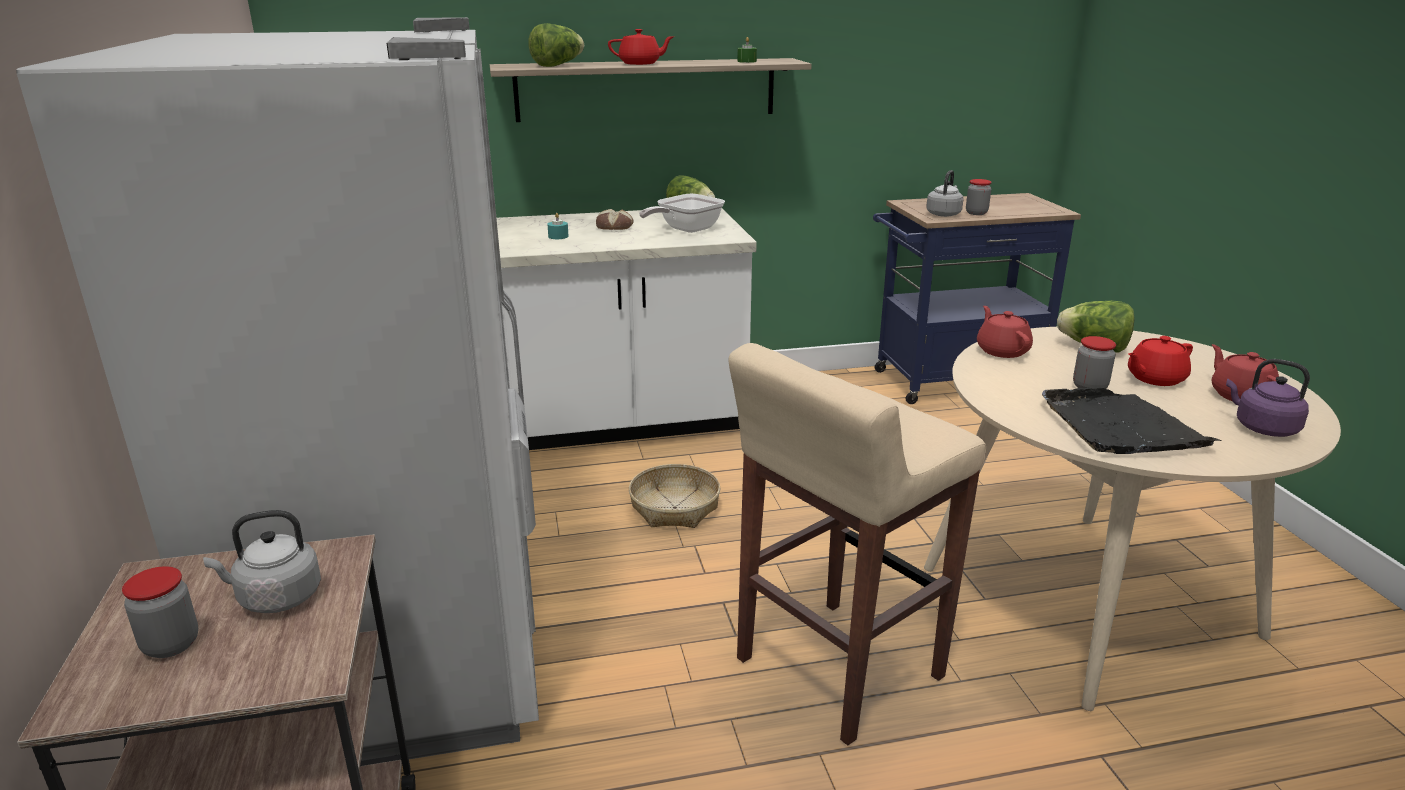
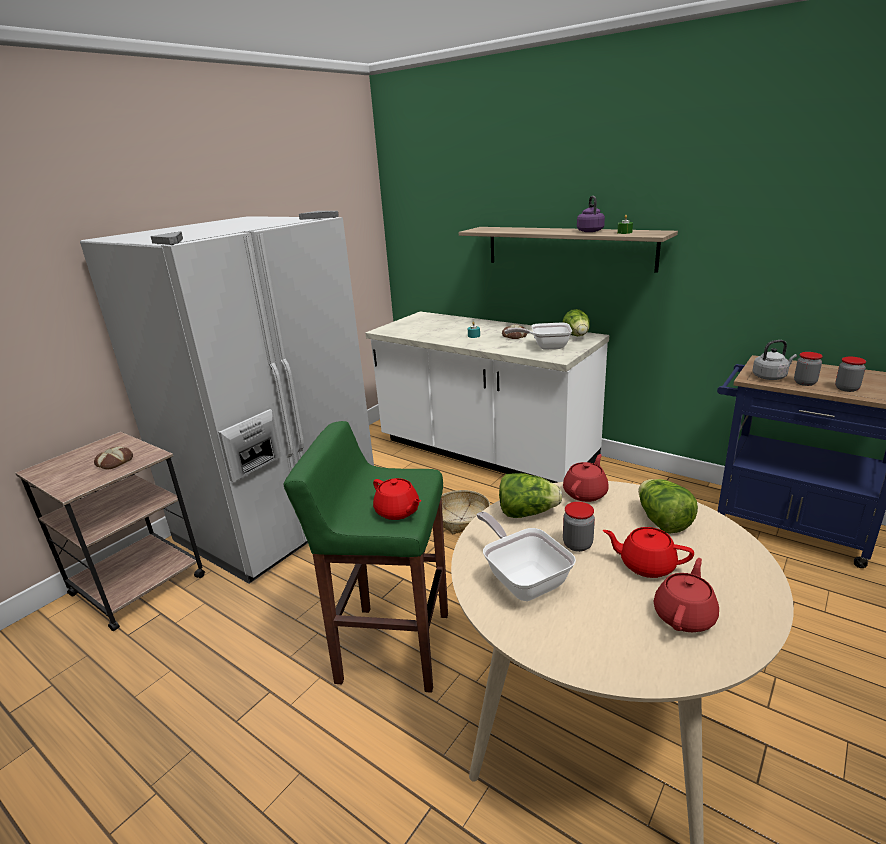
camera: 50 degrees right, 0 degrees up
(171, 644) = (76, 463): jar -> jar (846, 388)
(275, 598) = (114, 462): grey kettle -> bread
(557, 65) = (502, 230): lettuce -> lettuce (527, 513)
(640, 63) = (551, 231): red teapot -> red teapot (397, 511)
(836, 669) = (392, 647): beige stool -> green stool
(1120, 427) = (523, 579): black tray -> frying pan
(1262, 428) = (629, 645): purple kettle -> purple kettle (589, 231)

